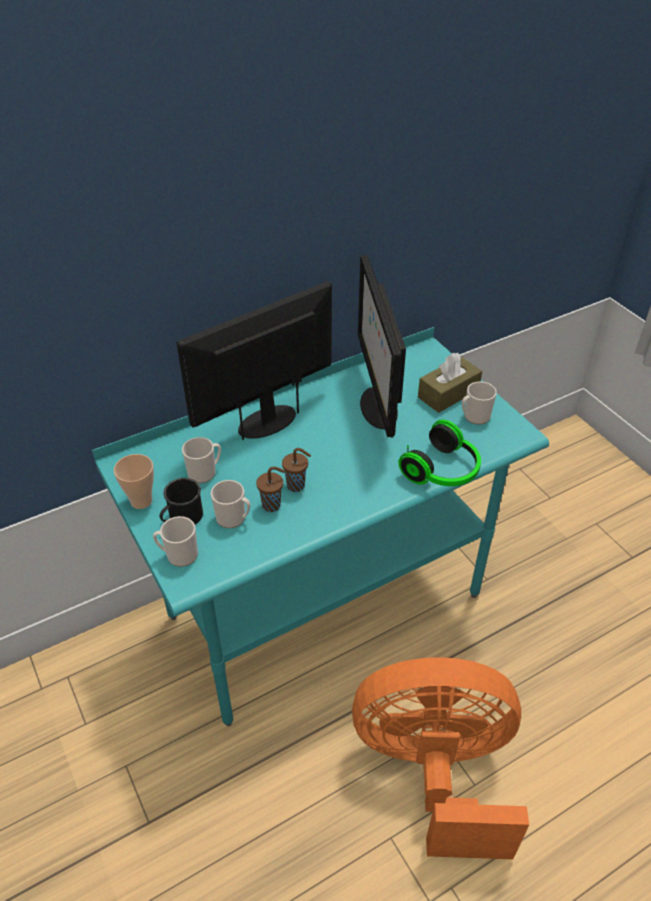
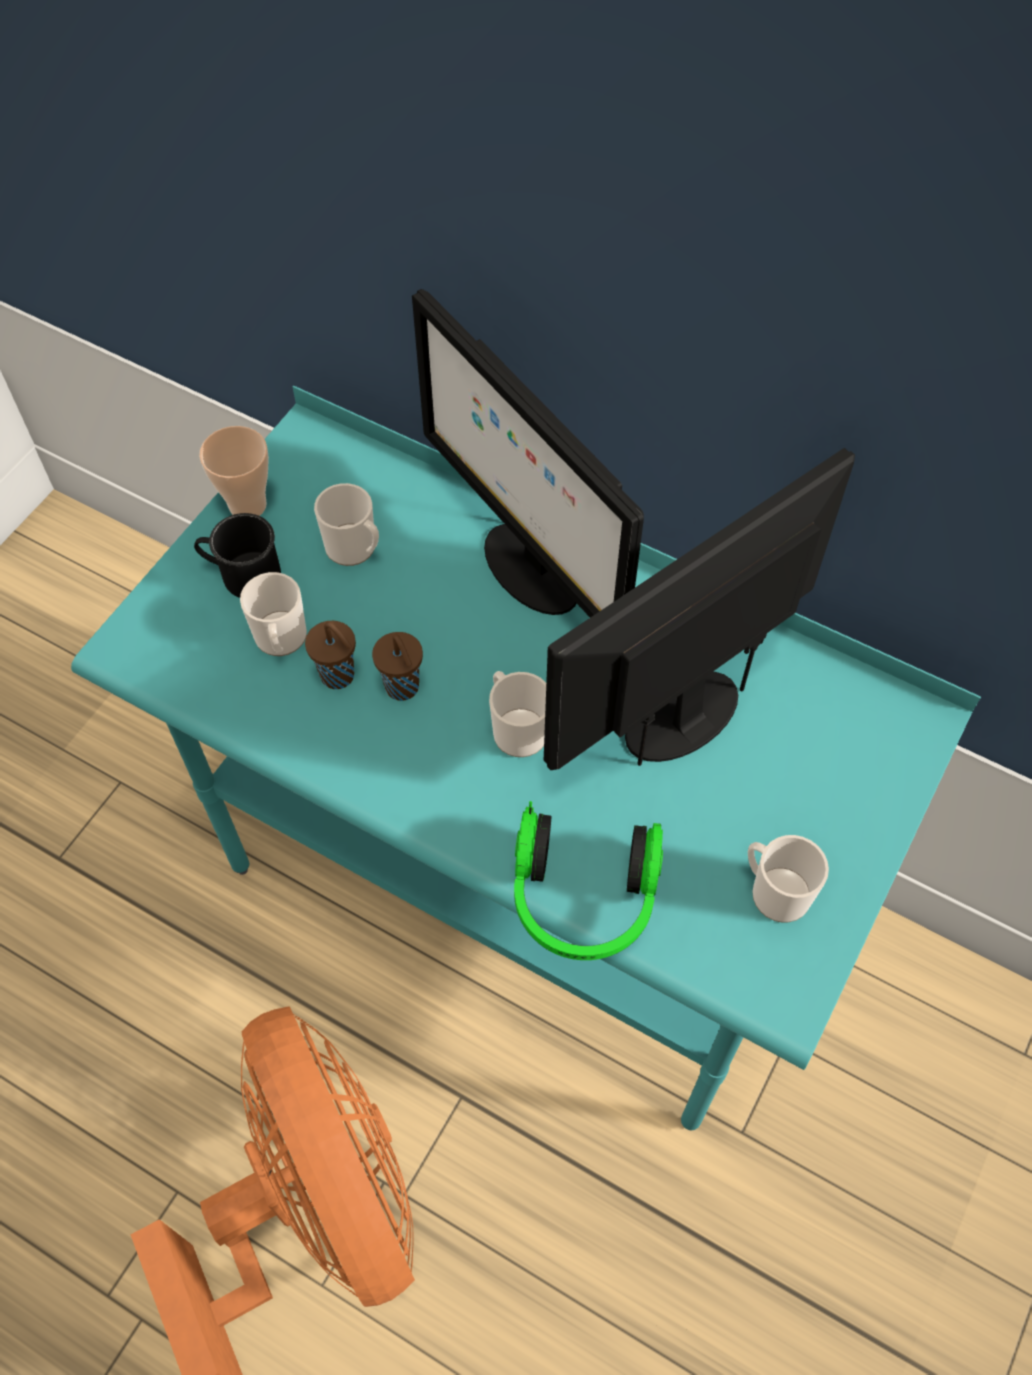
camera: 60 degrees right, 15 degrees up
(178, 555) = (170, 611): mug -> mug (516, 728)
(268, 421) = (528, 568): monitor -> monitor turned 150 degrees counterclockwise
(448, 393) = (810, 815): brown tissue box -> none

